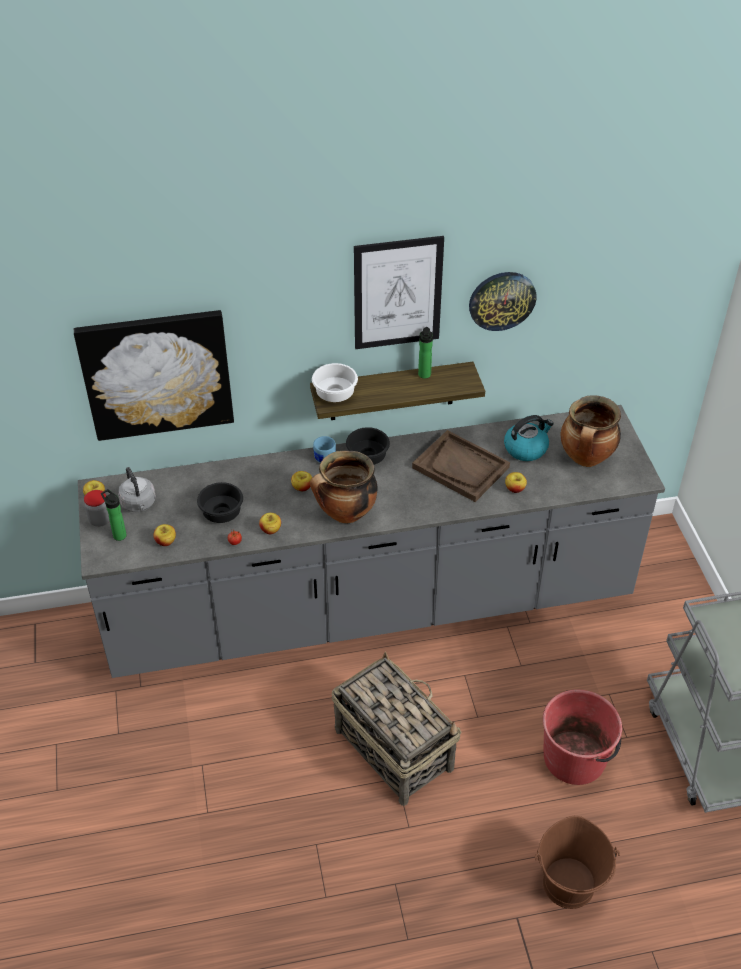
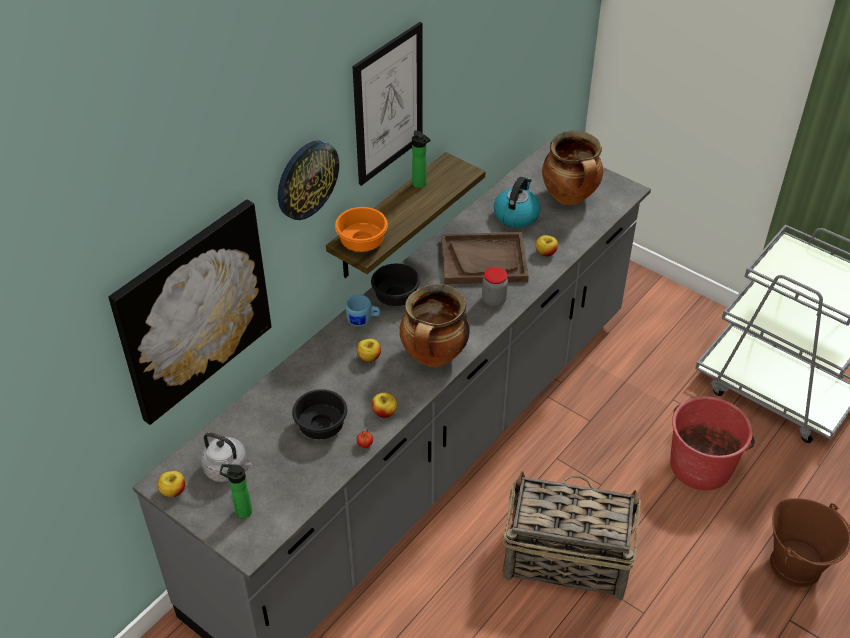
camera: 40 degrees left, 0 degrees up
(100, 520) = (205, 510): jar -> jar (494, 300)
(166, 541) = (297, 487): apple -> none
(333, 395) = (361, 243): white bowl -> orange bowl
(502, 300) = (463, 74): wall clock -> wall clock (306, 179)

